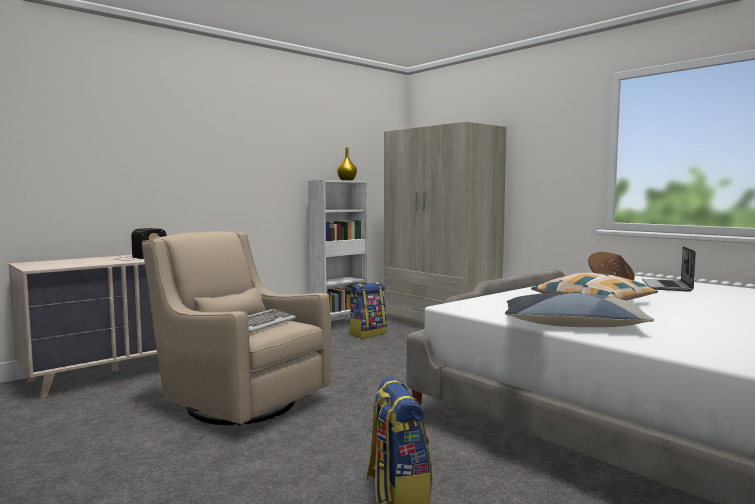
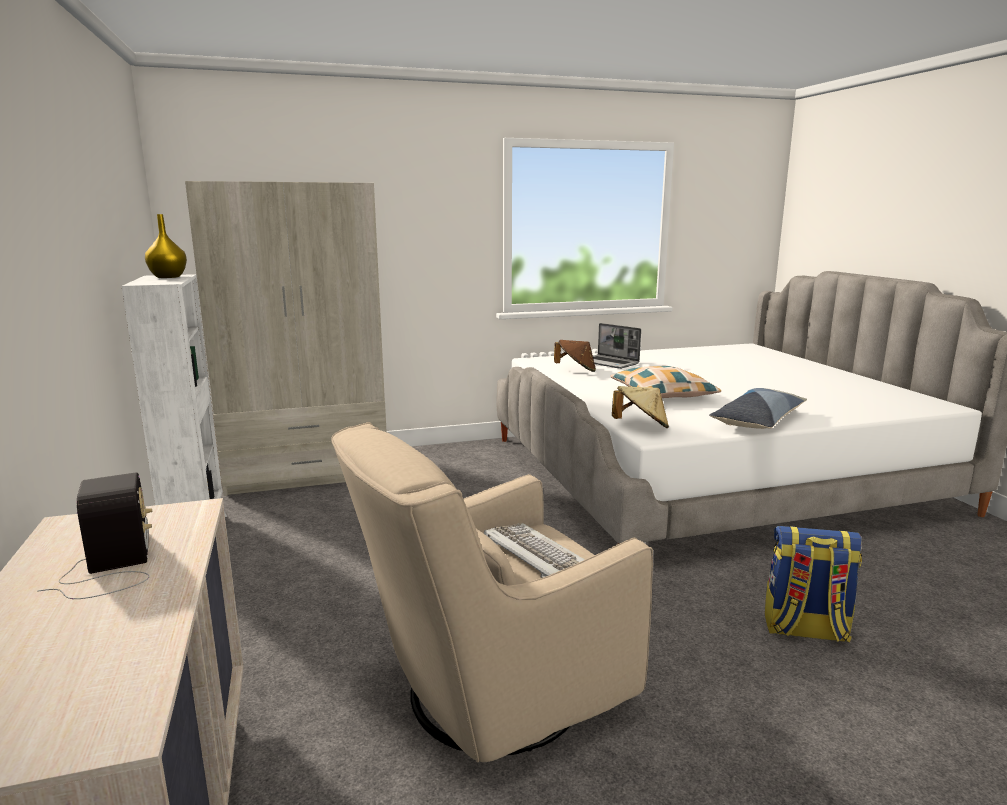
camera: 65 degrees left, 10 degrees up
(367, 334) = (281, 525): backpack -> none
(477, 303) = (641, 426): none -> beige hat

